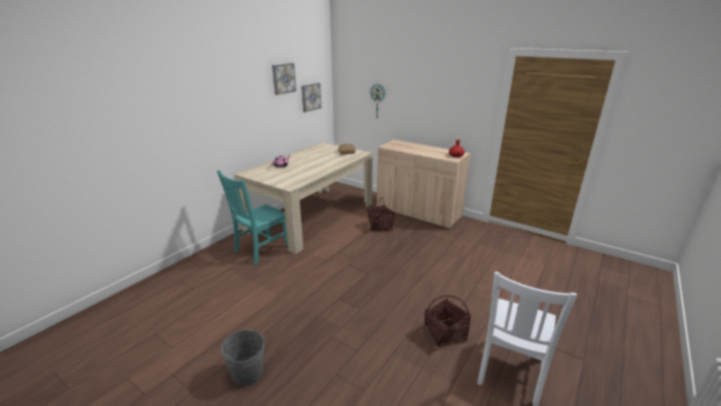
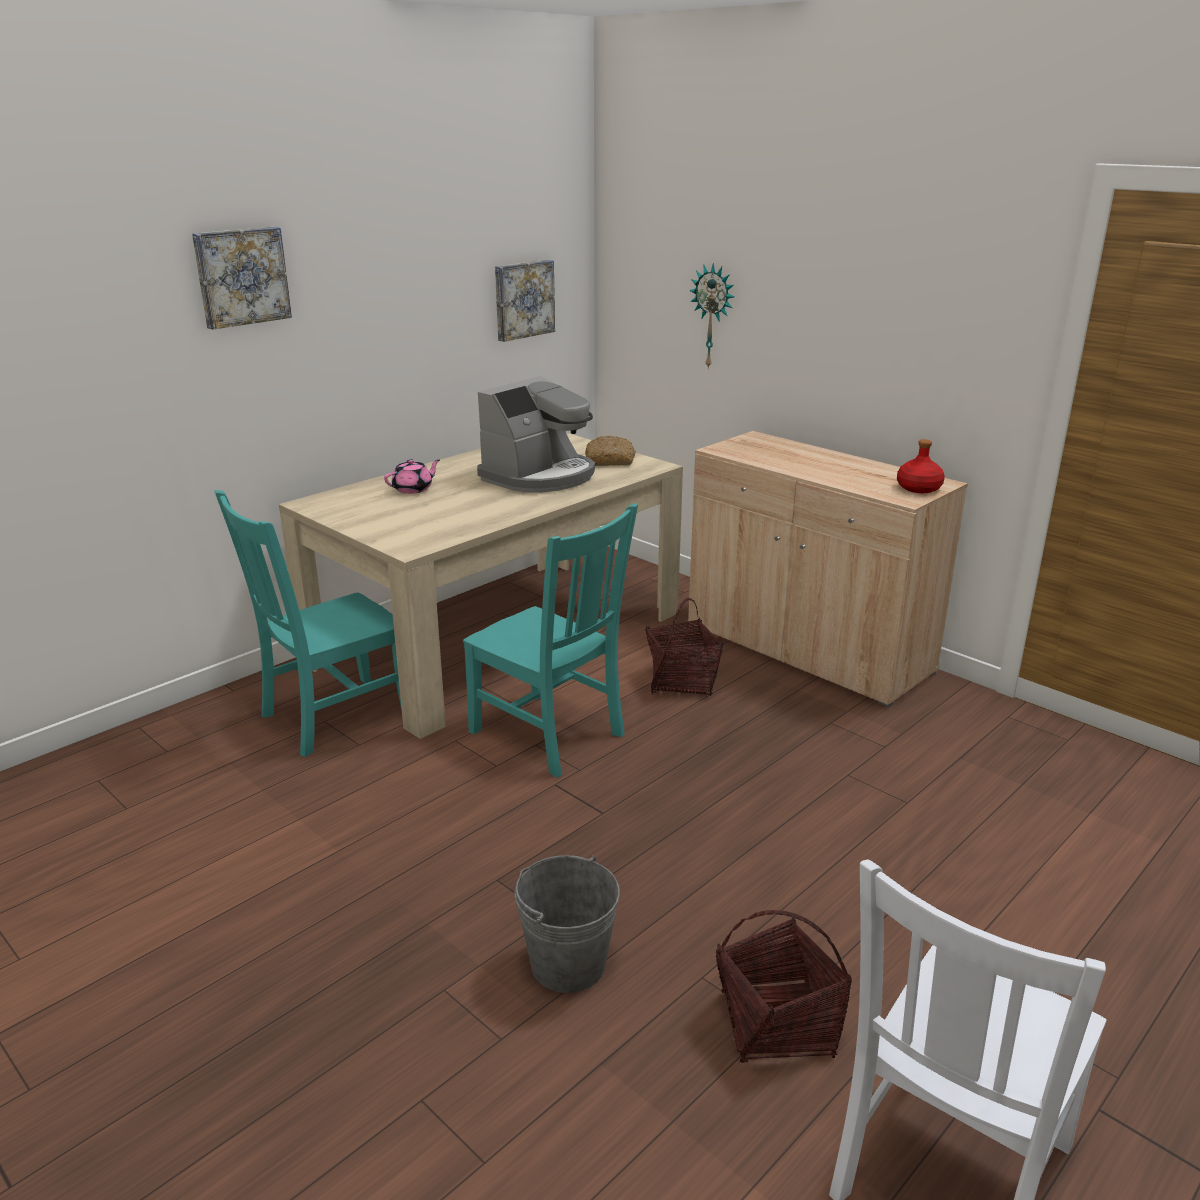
camera: 10 degrees right, 0 degrees up
(247, 372) = (185, 1060): grey bucket -> grey bucket (568, 964)
(283, 78) = (439, 245): picture -> picture (241, 276)
(324, 159) = (540, 476): none -> coffee machine
(341, 248) = (550, 735): none -> turquoise chair

